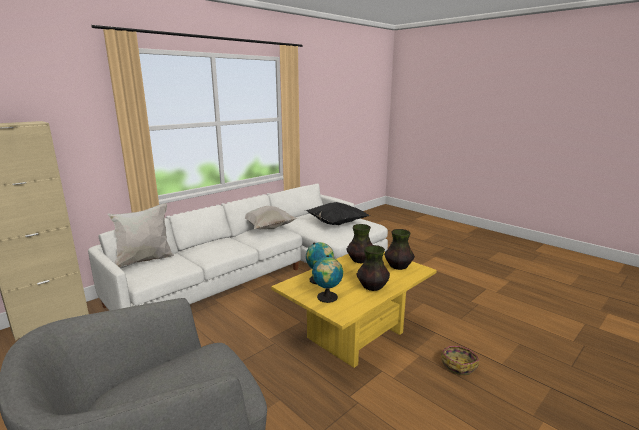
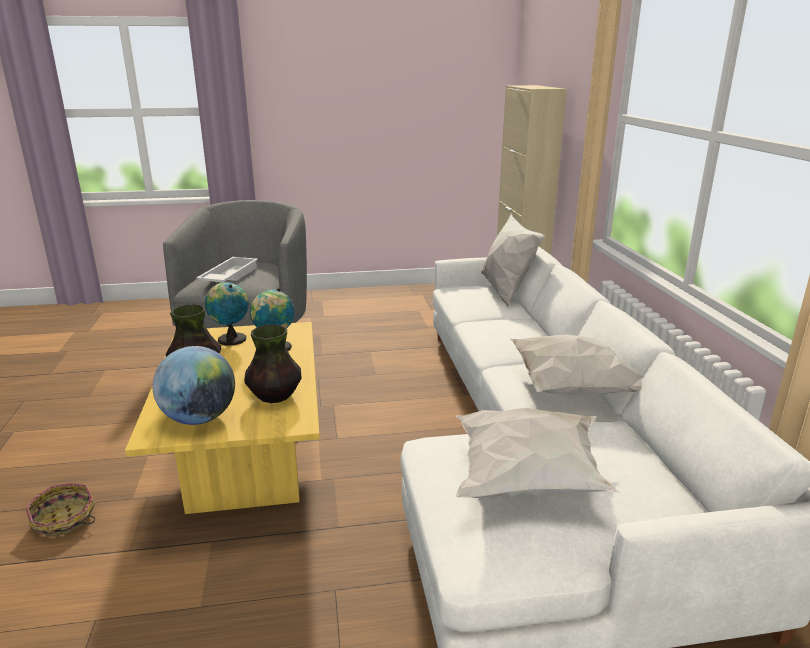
camera: 125 degrees right, 5 degrees up
(199, 378) = (228, 276): none -> white tray
(335, 224) = (529, 481): black pillow -> white pillow
(398, 266) = (199, 418): vase -> globe

